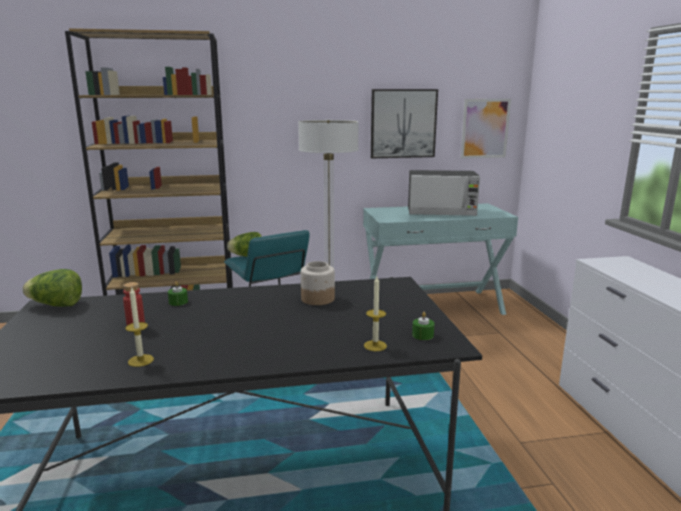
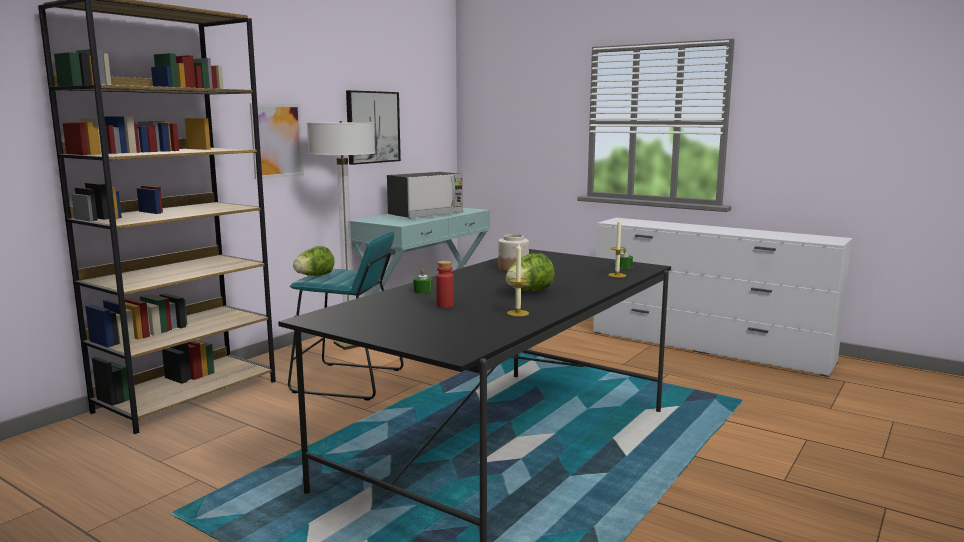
camera: 45 degrees left, 5 degrees down
(56, 305) = (324, 316): lettuce -> lettuce (528, 292)
(485, 128) = (431, 131): picture -> picture (277, 140)

